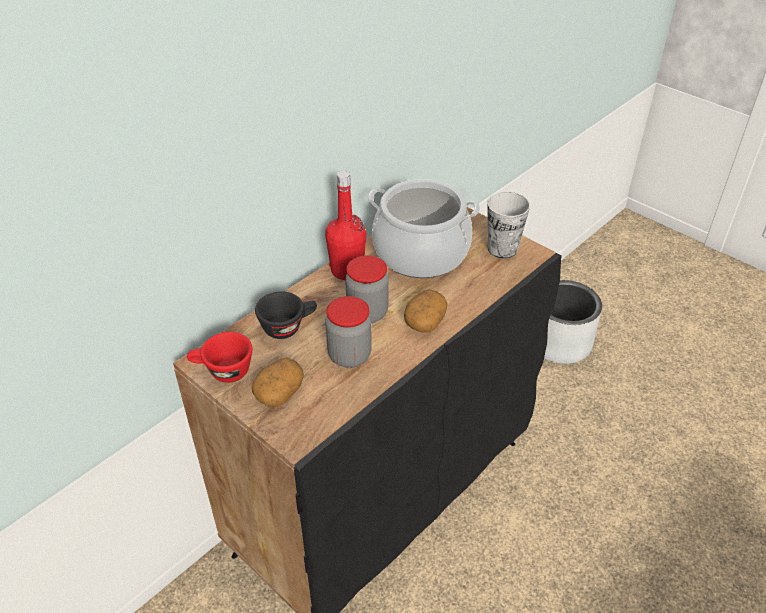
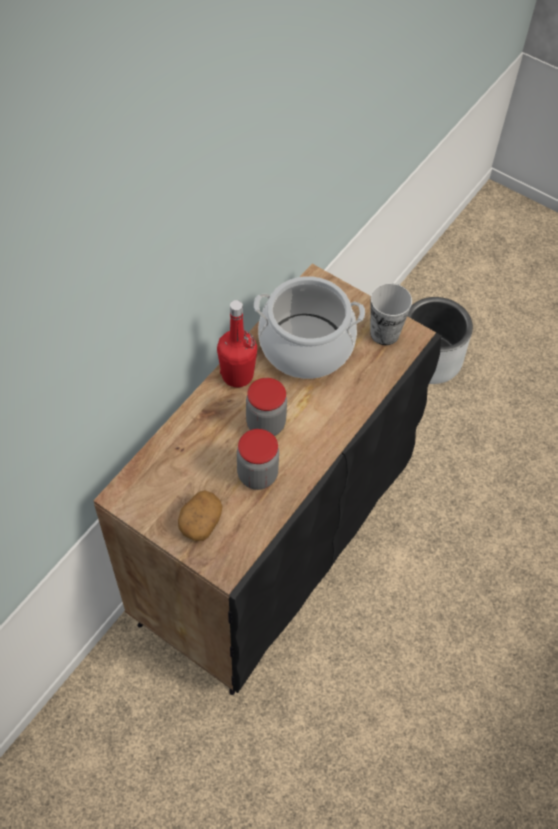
camera: 10 degrees left, 15 degrees up
(222, 371) = (143, 505): red cup -> none
(288, 326) = (193, 448): black cup -> none
(425, 321) = (321, 428): potato -> none

